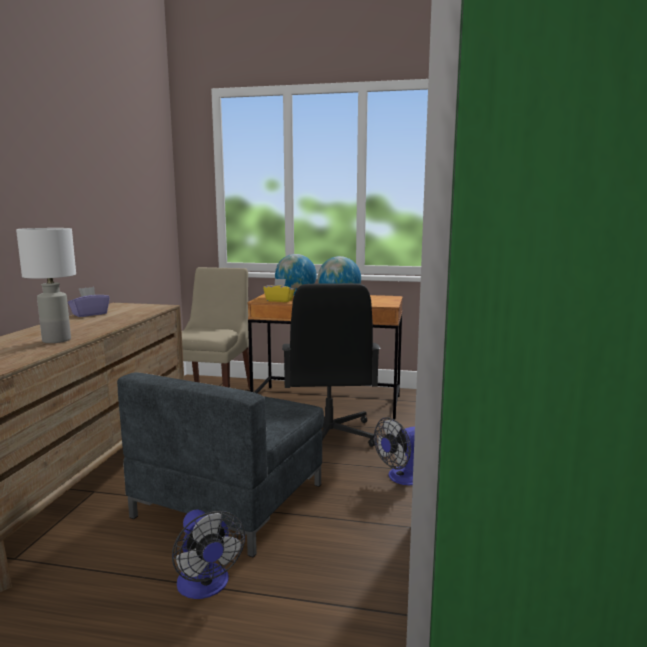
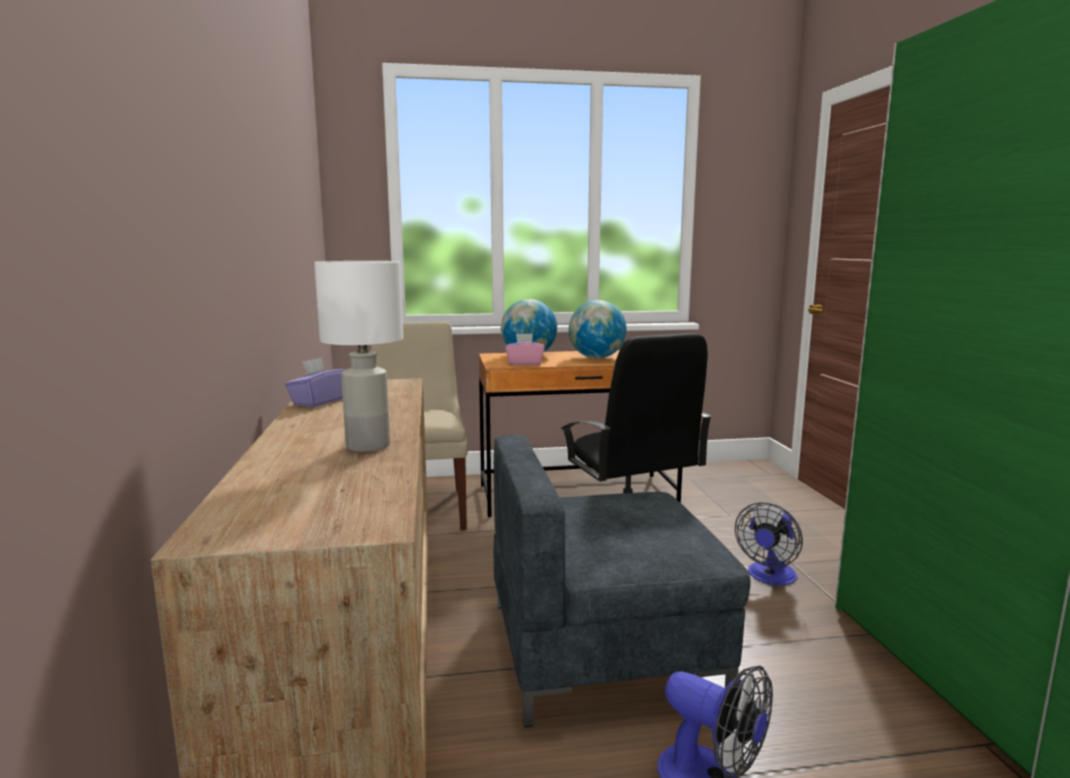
camera: 20 degrees left, 0 degrees up
(232, 499) = (605, 647): grey armchair -> grey armchair turned 75 degrees clockwise
(279, 300) = (524, 363): yellow tissue box -> pink tissue box

